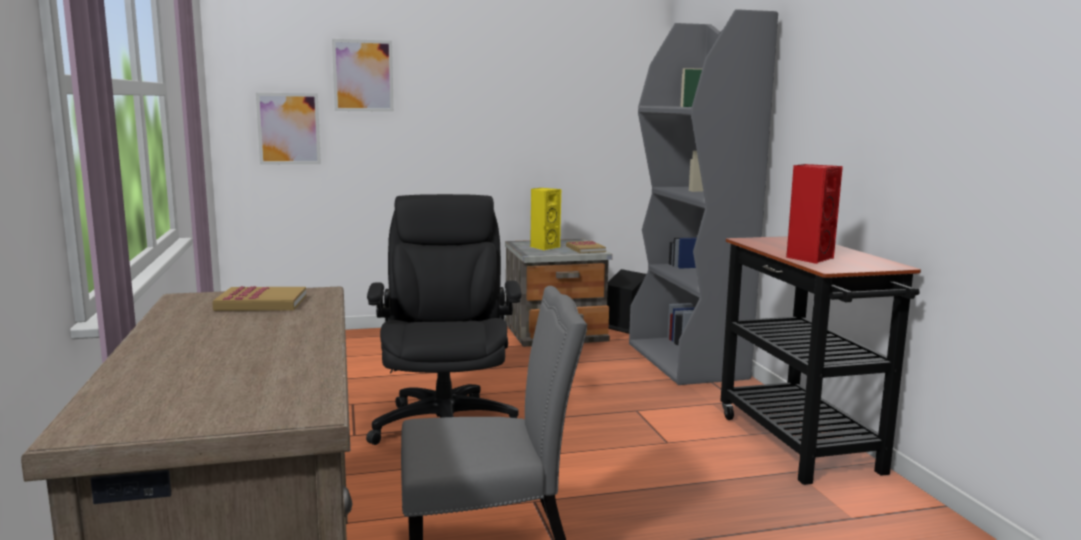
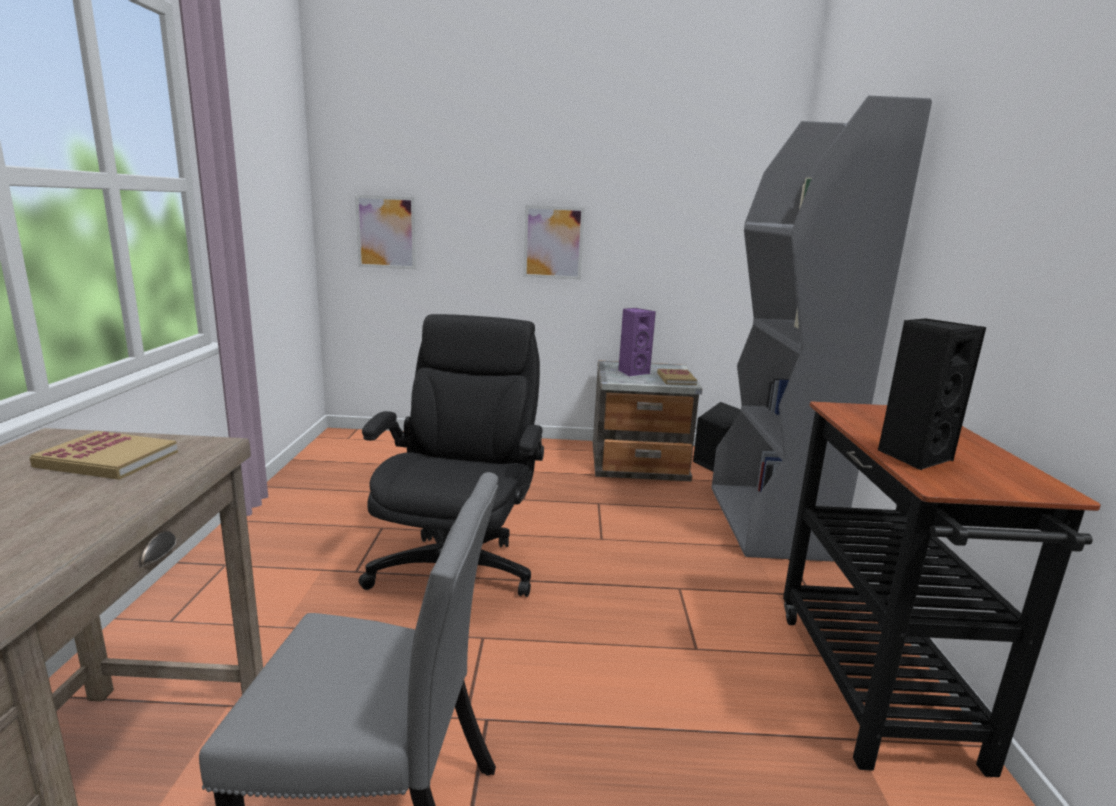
camera: 15 degrees right, 5 degrees up
(363, 75) = (460, 180): picture -> picture (553, 242)
(544, 247) = (632, 372): yellow speaker -> purple speaker
(809, 258) = (913, 456): red speaker -> black speaker

